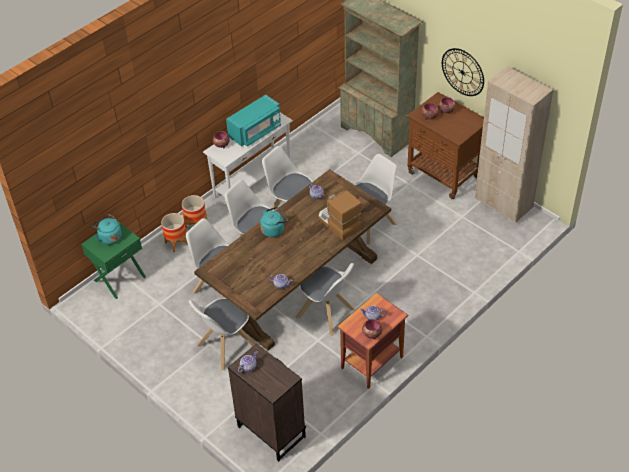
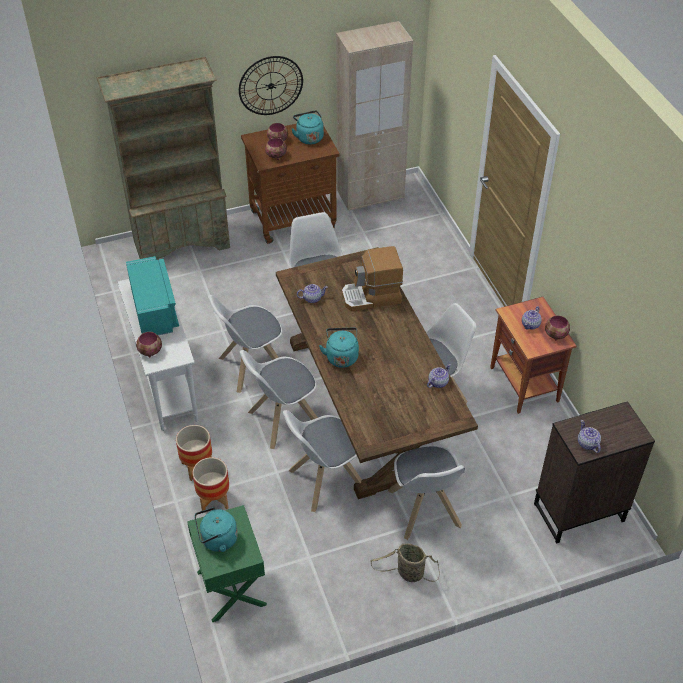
camera: 65 degrees left, 0 degrees up
(172, 356) = (408, 573): none -> basket
(463, 124) = (309, 137): none -> turquoise kettle

